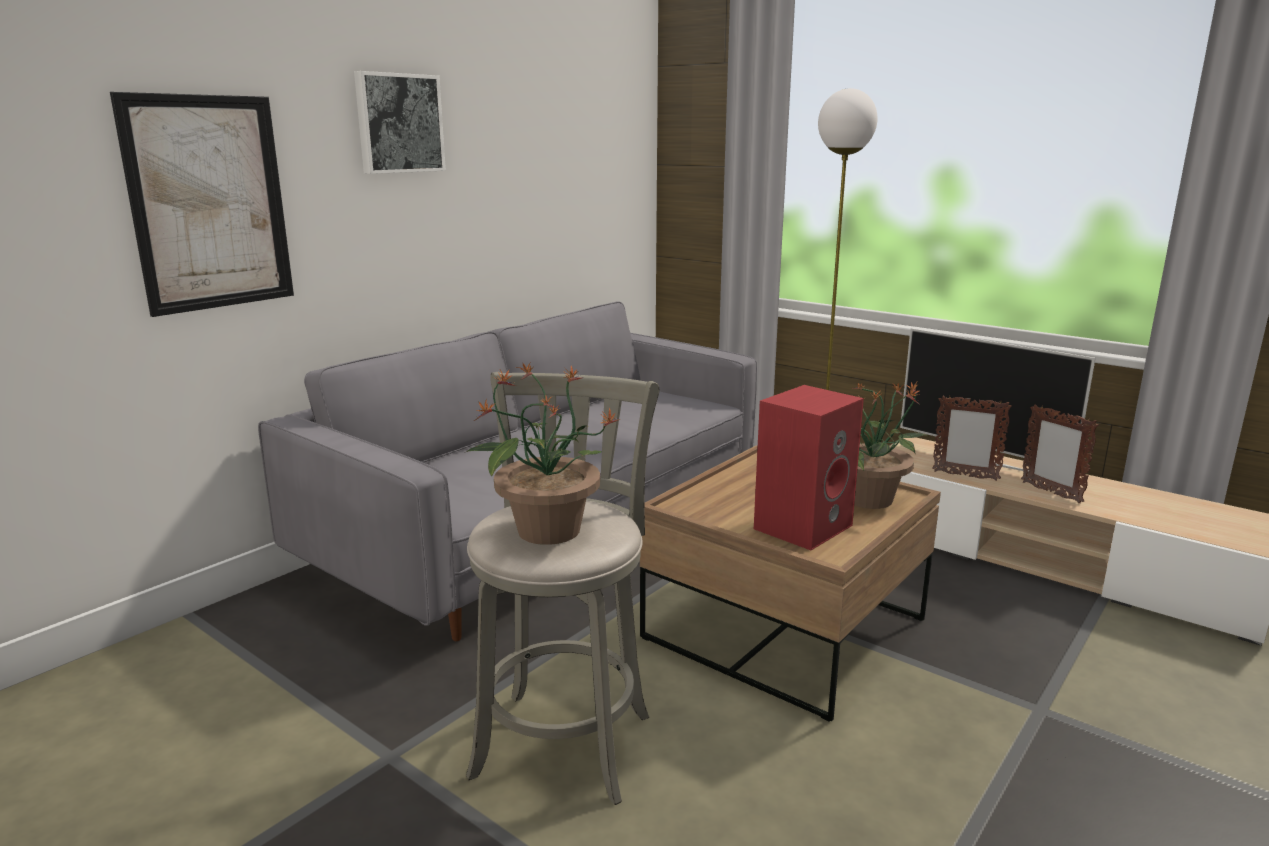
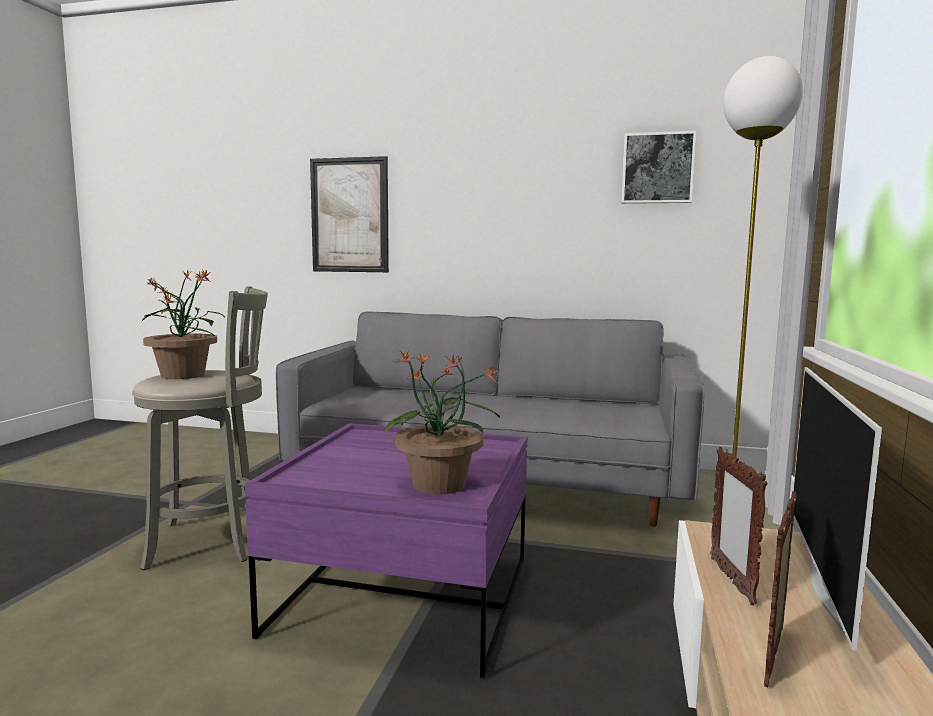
camera: 65 degrees right, 10 degrees down
(398, 123) = (475, 168): picture -> picture (657, 168)
(784, 628) = (404, 595): brown coffee table -> purple coffee table
(802, 526) = (349, 468): red speaker -> none

